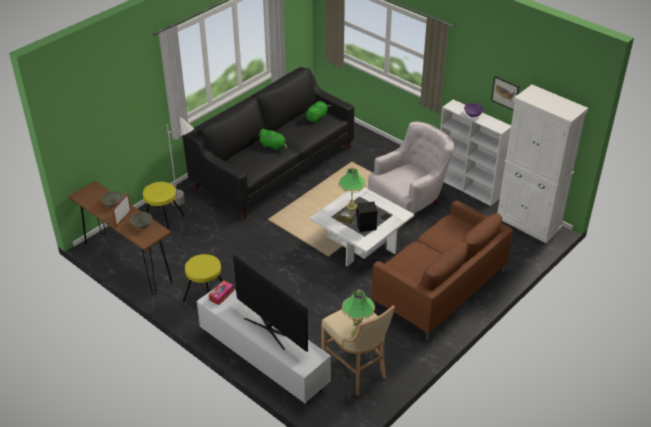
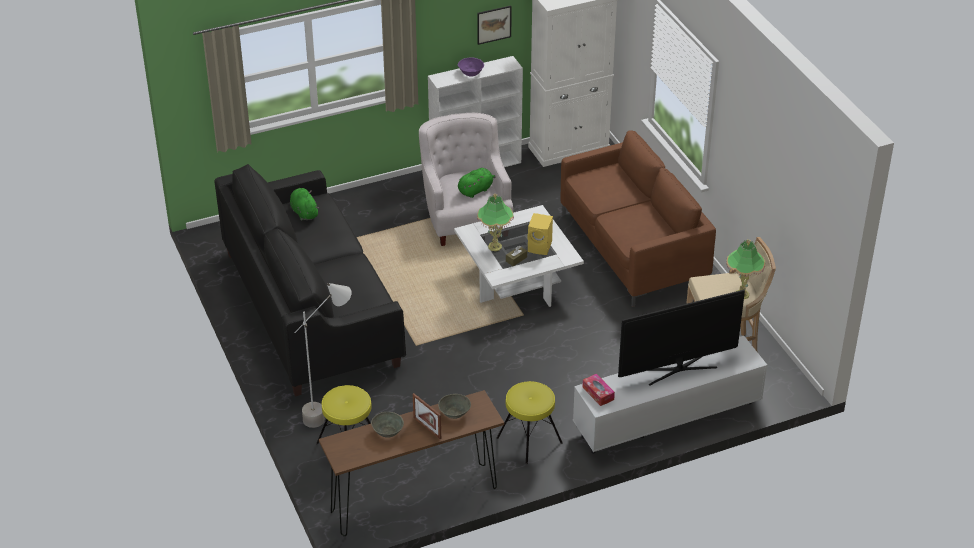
camera: 65 degrees left, 0 degrees up
(273, 146) = (337, 267): green plush toy -> green plush toy (476, 190)
(366, 226) = (540, 247): black speaker -> yellow speaker

